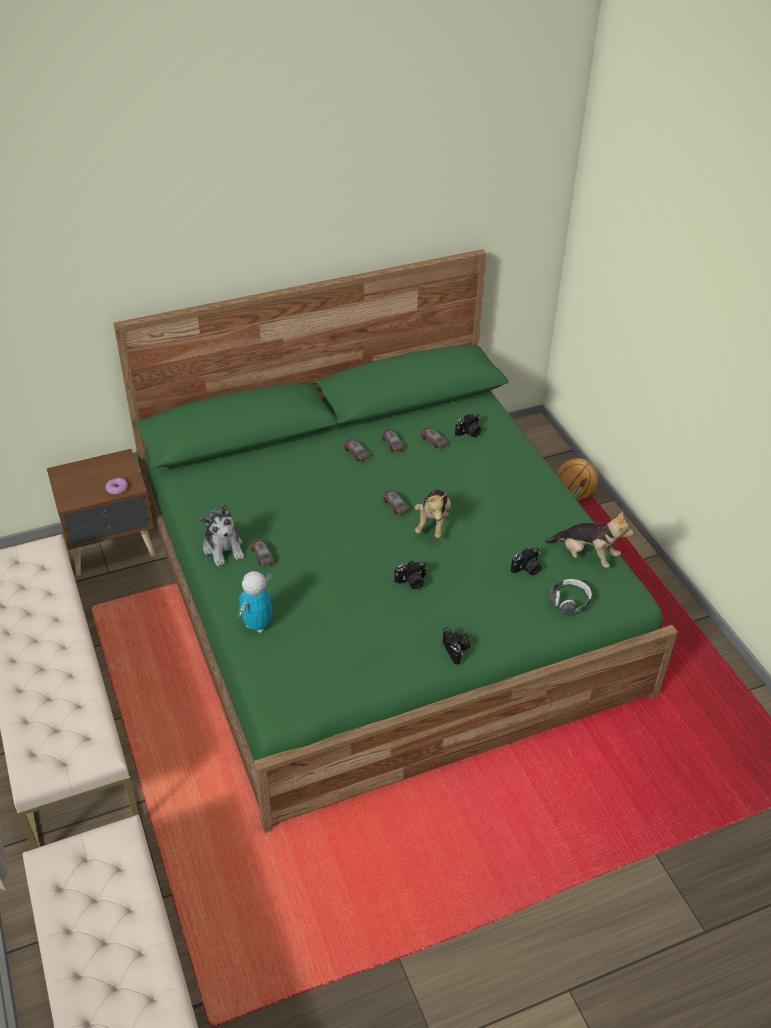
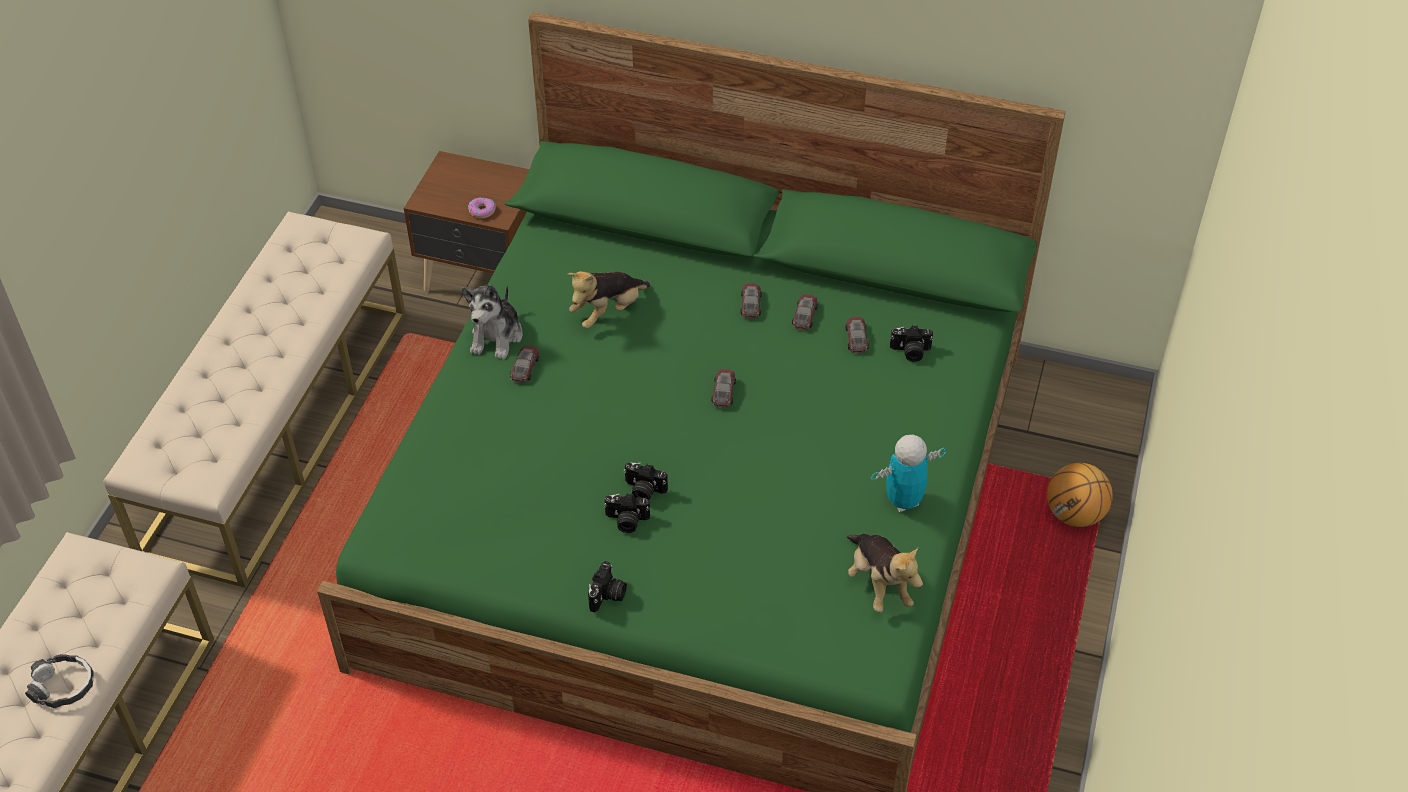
camera: 40 degrees right, 5 degrees up
(257, 625) = (442, 440): toy robot -> toy robot (903, 501)
(433, 523) = (743, 438): plush toy -> plush toy (608, 312)
(527, 569) = (789, 556): camera -> camera (626, 521)
(569, 601) = (794, 622): headphones -> headphones (63, 686)

